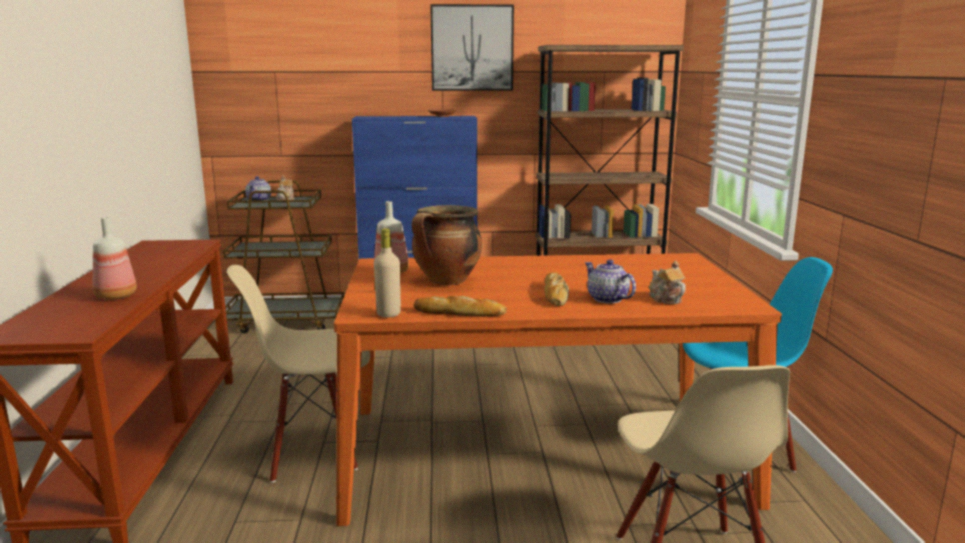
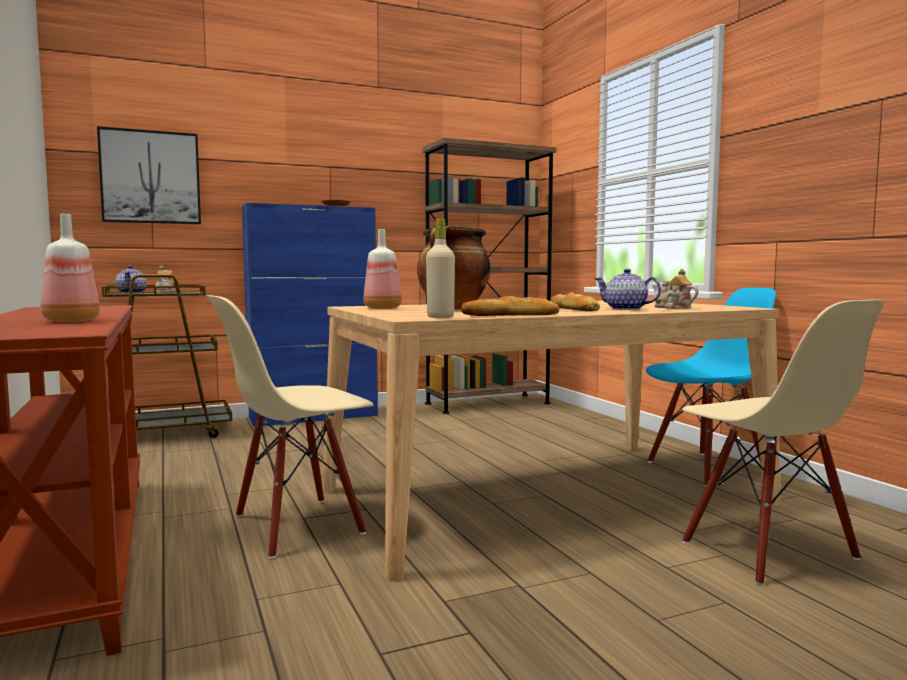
camera: 20 degrees left, 10 degrees down
(472, 48) = (359, 145): picture -> picture (150, 177)
(540, 453) = (544, 496): orange dining table -> beige dining table

